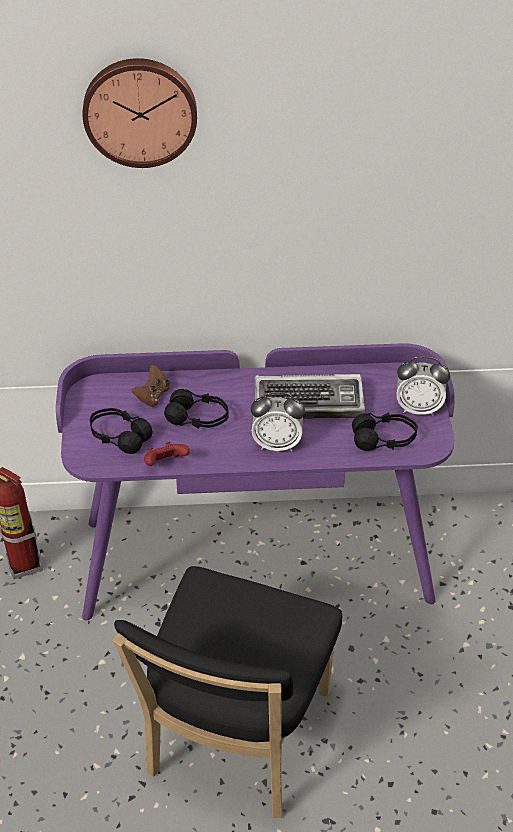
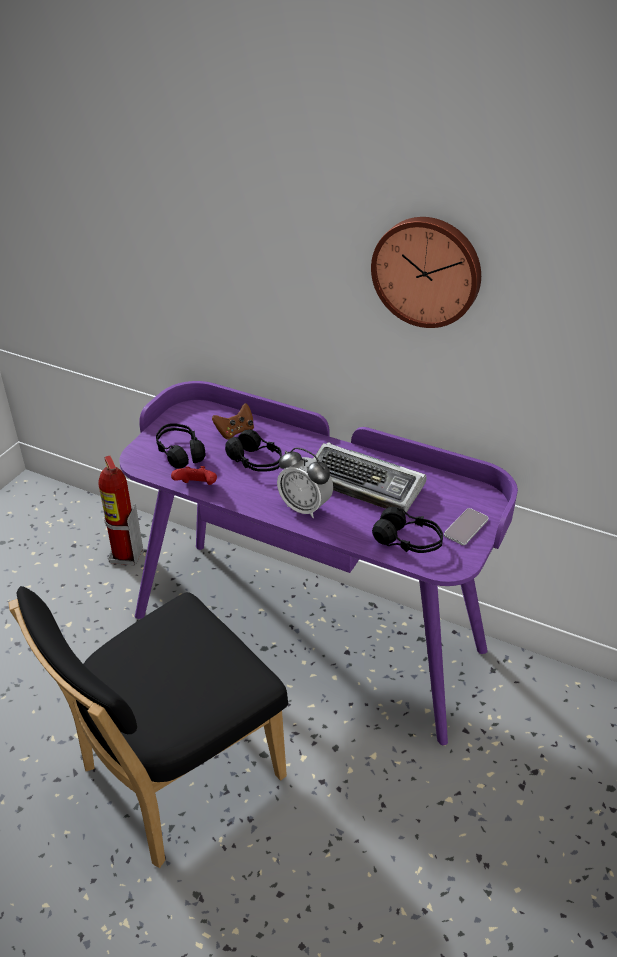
camera: 30 degrees right, 5 degrees down
(140, 111) = (255, 138): wall clock -> wall clock (427, 271)
(418, 408) = (466, 527): alarm clock -> phone

